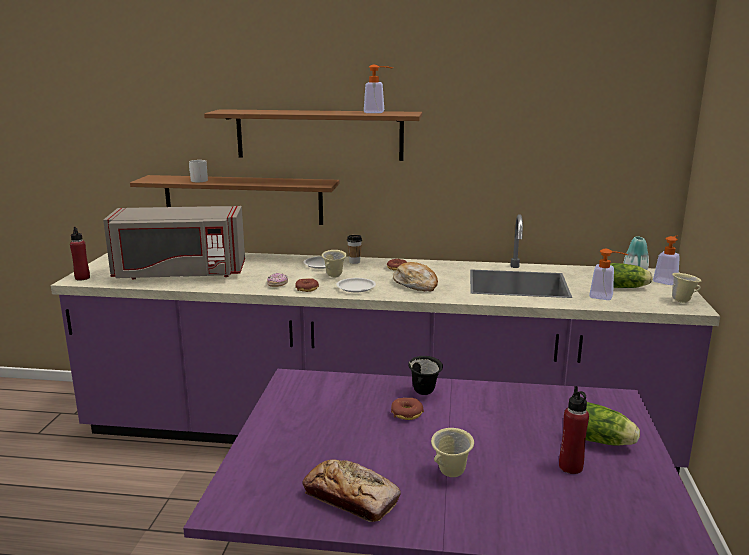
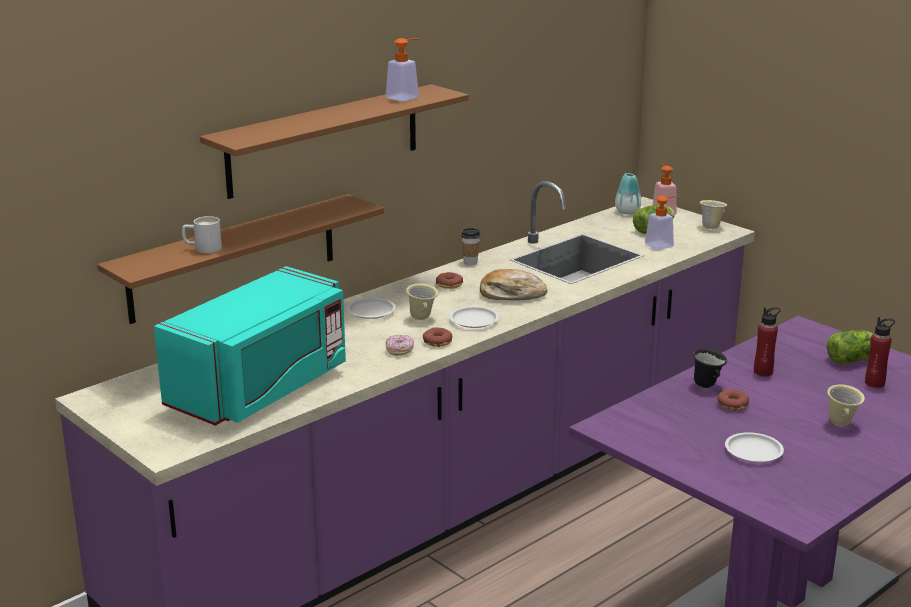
camera: 50 degrees left, 5 degrees up
(82, 278) = (164, 447): red bottle -> red bottle (763, 372)
(179, 274) = (261, 388): grey microwave -> turquoise microwave
(332, 448) = (754, 452): none -> white plate
(351, 498) = (834, 469): bread -> none
(354, 262) = (392, 295): cup -> cup (470, 262)

